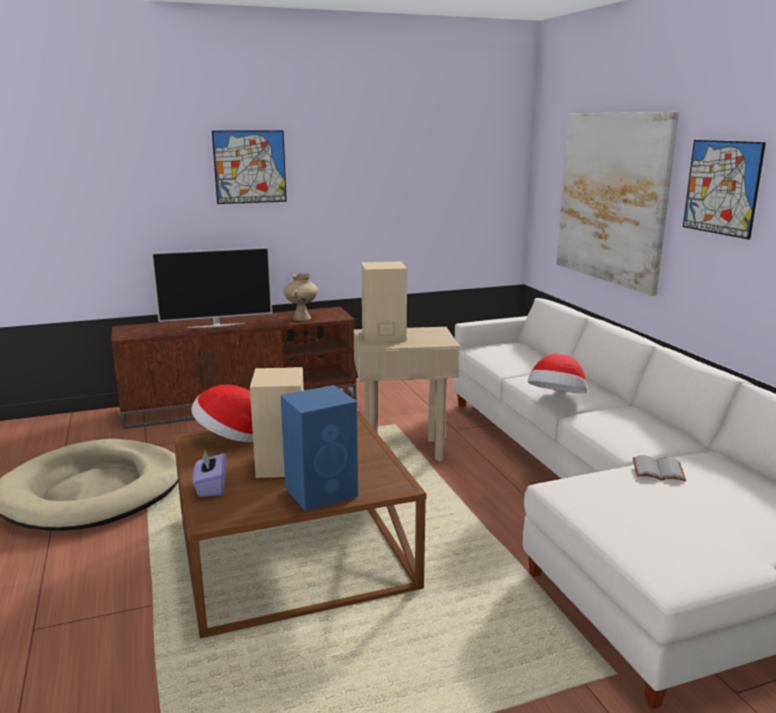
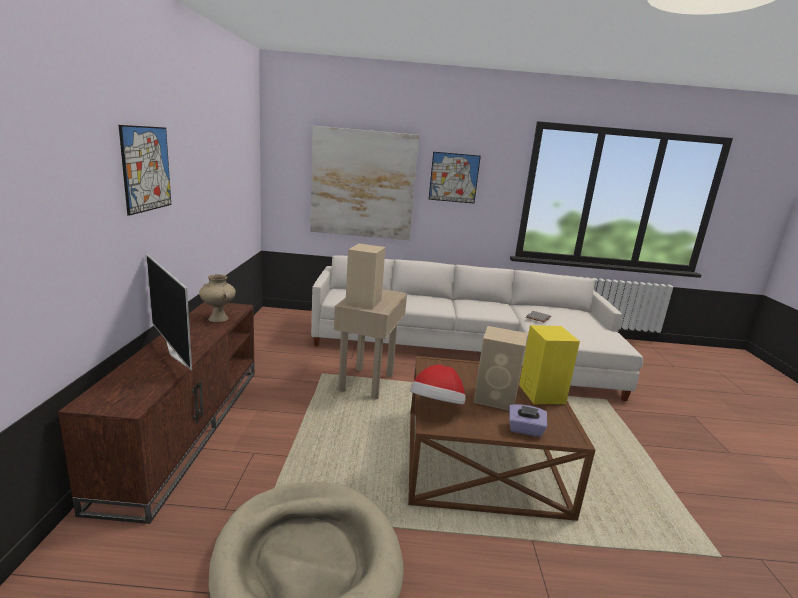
camera: 70 degrees left, 0 degrees up
(217, 325) = (177, 353): television -> television turned 135 degrees clockwise
(323, 492) = (541, 393): blue speaker -> yellow speaker
(557, 399) = (442, 307): hat -> none

